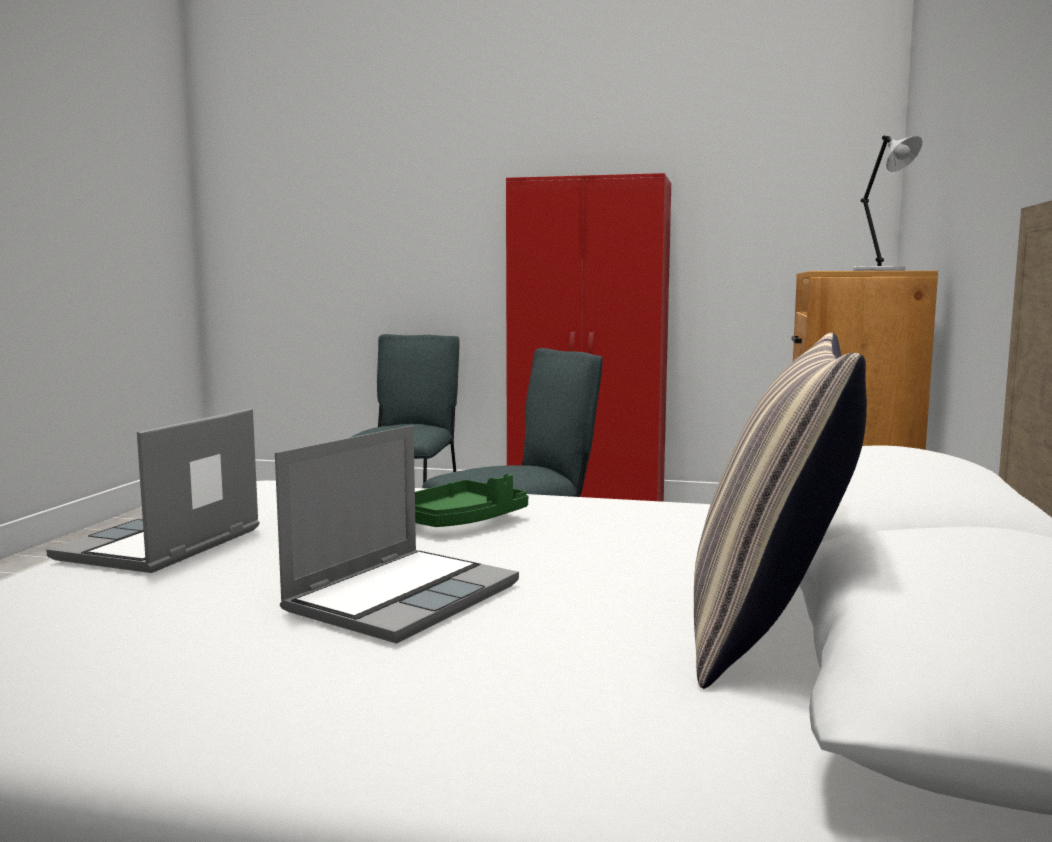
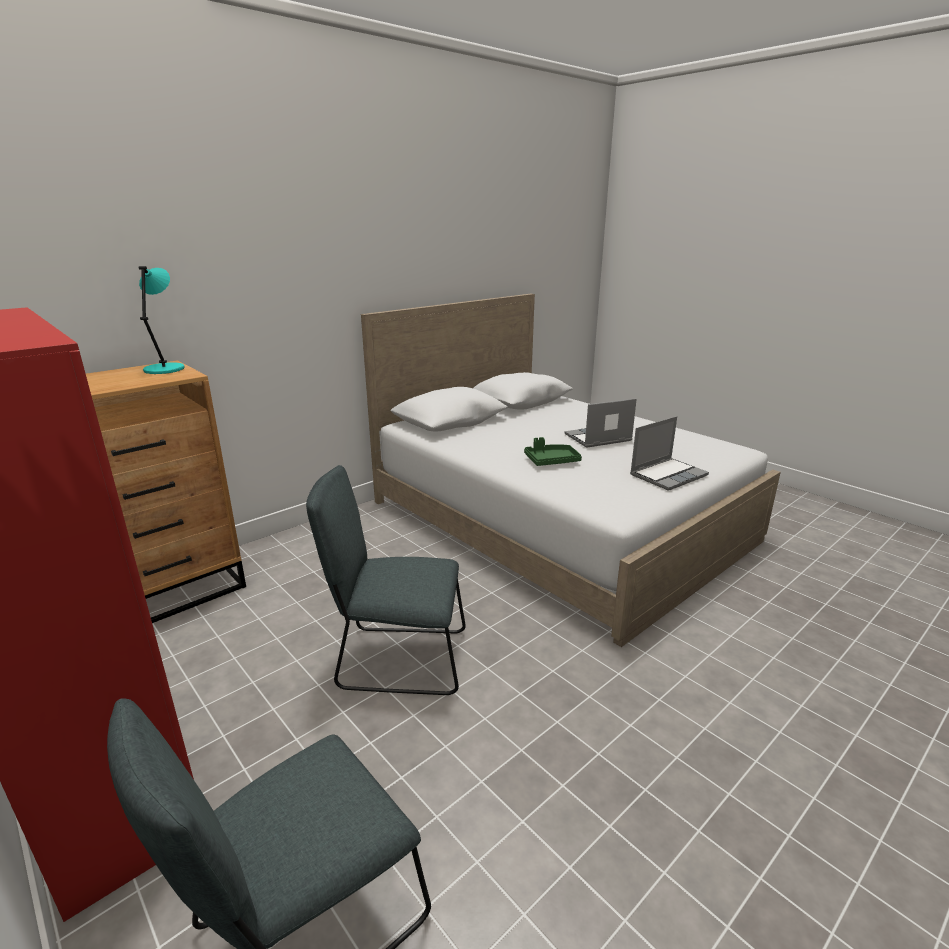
camera: 145 degrees left, 15 degrees up
(768, 629) = (527, 415): pillow -> none
(881, 270) = (165, 369): grey table lamp -> turquoise table lamp

